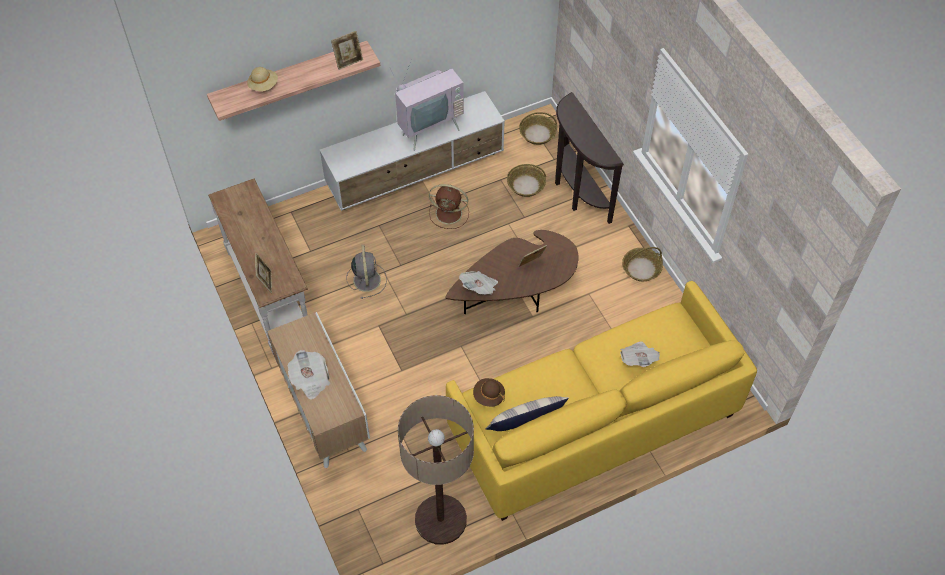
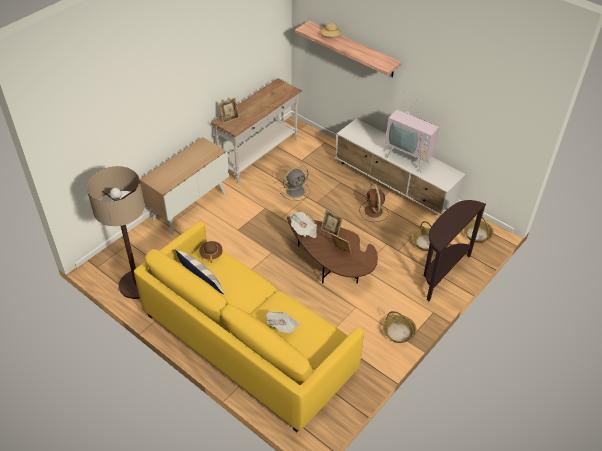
camera: 65 degrees right, 10 degrees down
(310, 380) = (176, 164): newspaper -> none
(348, 61) = (377, 60): picture frame -> picture frame (331, 231)

